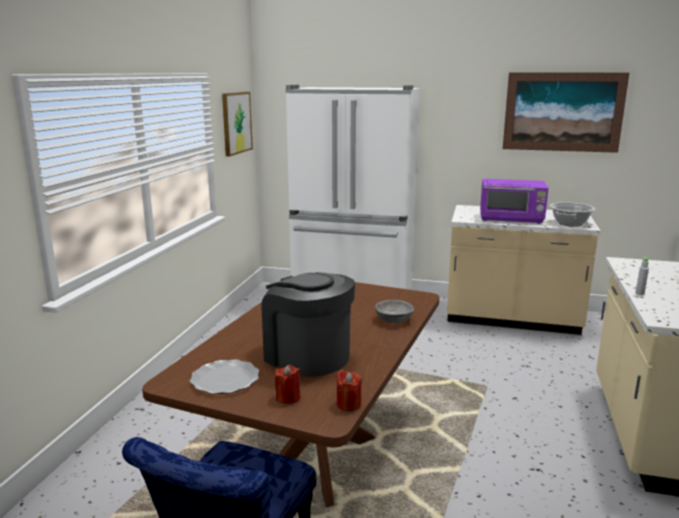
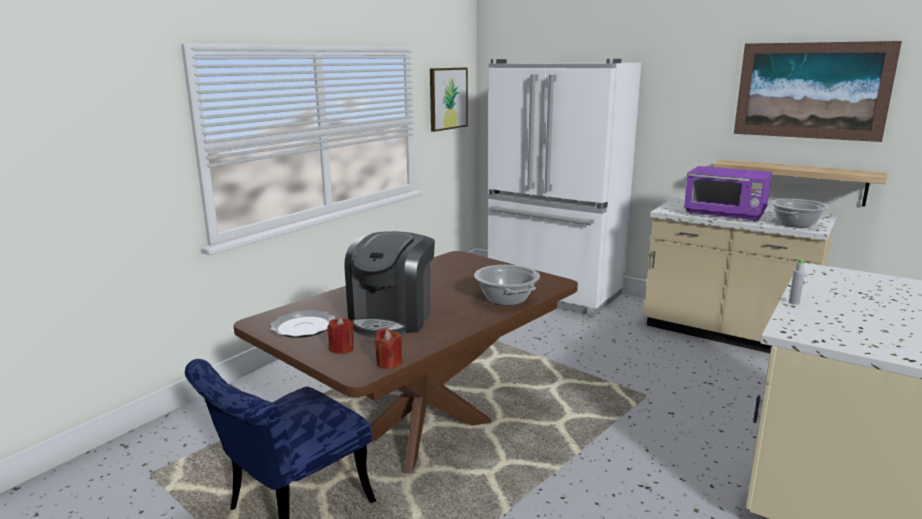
camera: 20 degrees right, 0 degrees up
(307, 356) = (392, 318): coffee machine -> coffee machine turned 135 degrees counterclockwise
(393, 320) = (506, 299): grey bowl -> cooking pot
(554, 187) = (796, 182): none -> shelf

